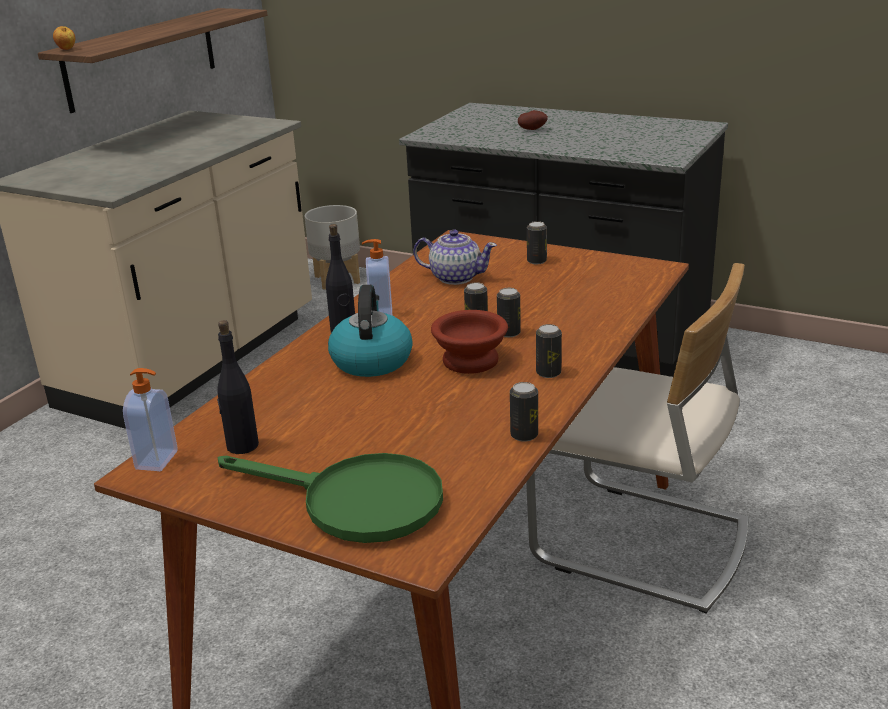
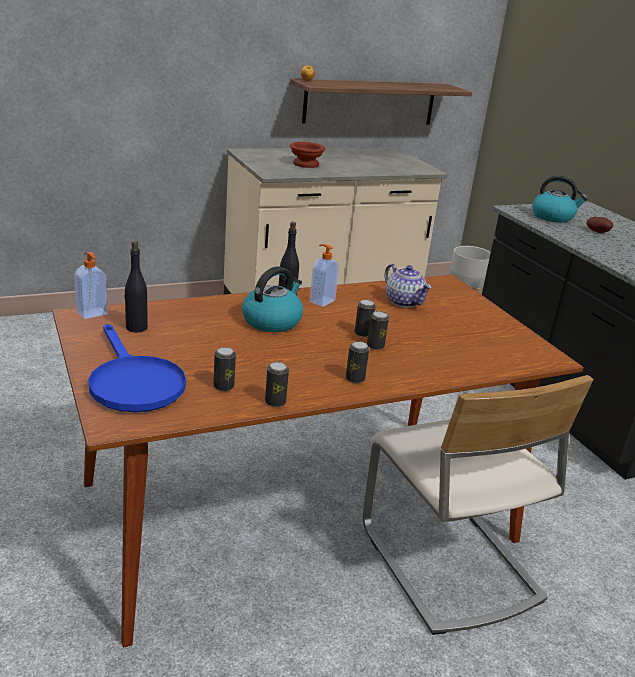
camera: 35 degrees right, 0 degrees up
(355, 502) = (133, 382): green frying pan -> blue frying pan
(471, 129) = (553, 217): none -> kettle
(473, 360) = (325, 349): brown bowl -> brown bowl (307, 164)
(536, 261) = (474, 316): can -> can (223, 386)

